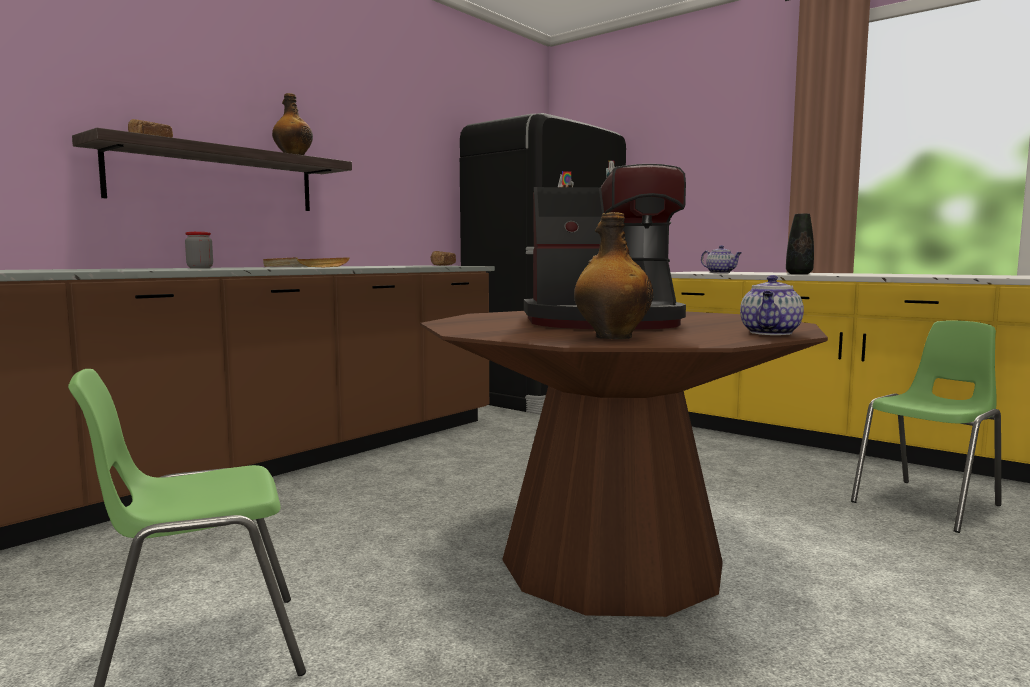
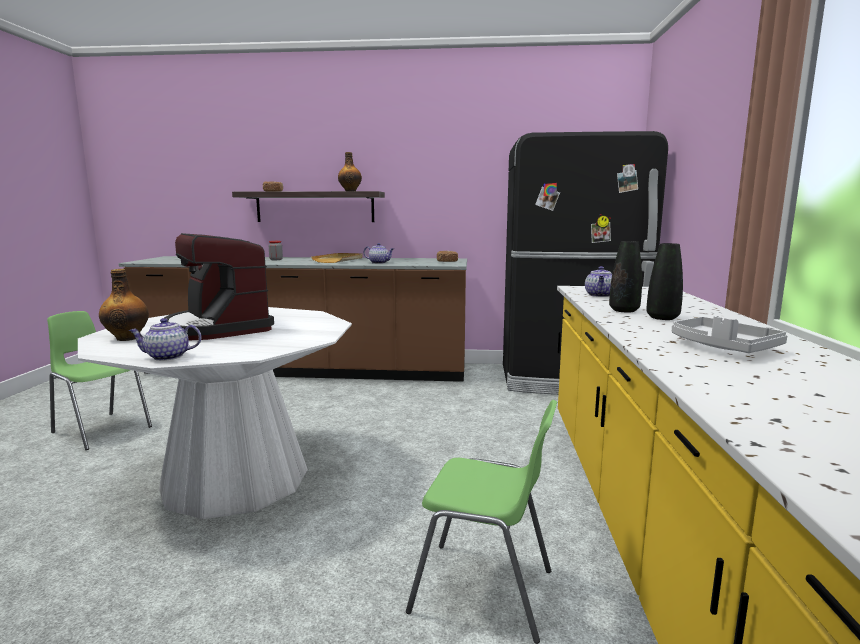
camera: 55 degrees right, 5 degrees up
(388, 266) = (379, 263): none -> teapot
(611, 561) = (235, 478): brown dining table -> white dining table
(836, 274) = (662, 318): none -> black vase
(946, 275) = (722, 347): none -> grey tray

